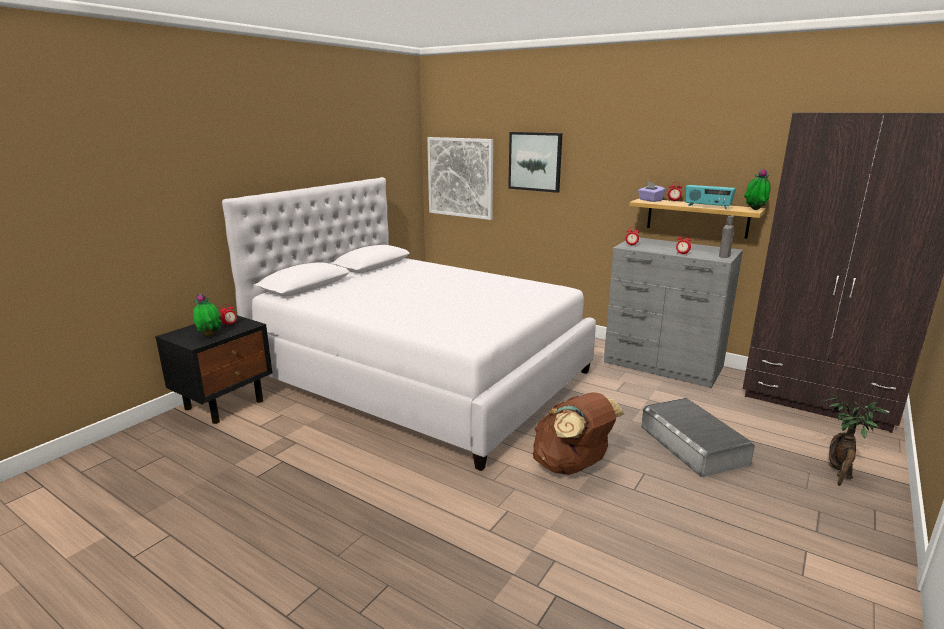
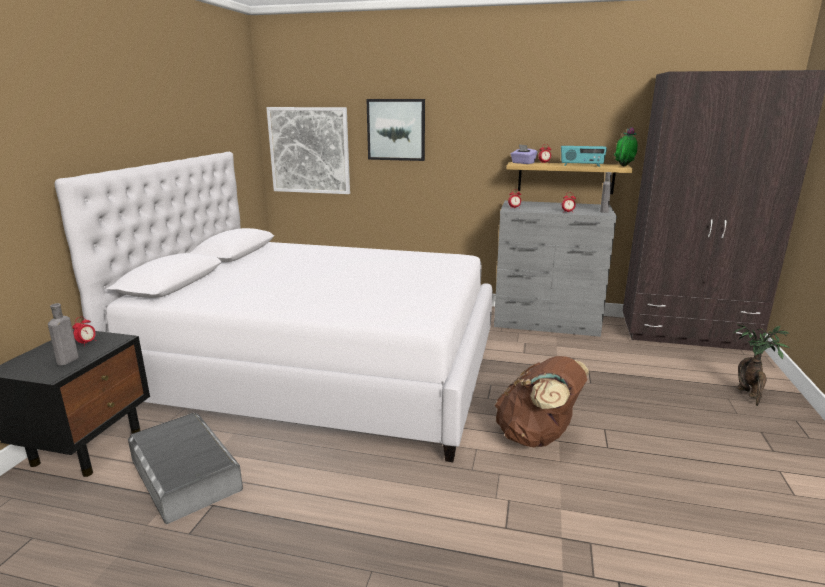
camera: 20 degrees left, 0 degrees up
(209, 335) = (66, 361): potted plant -> grey bottle
(693, 445) = (624, 392): grey storage box -> grey storage box (186, 474)

